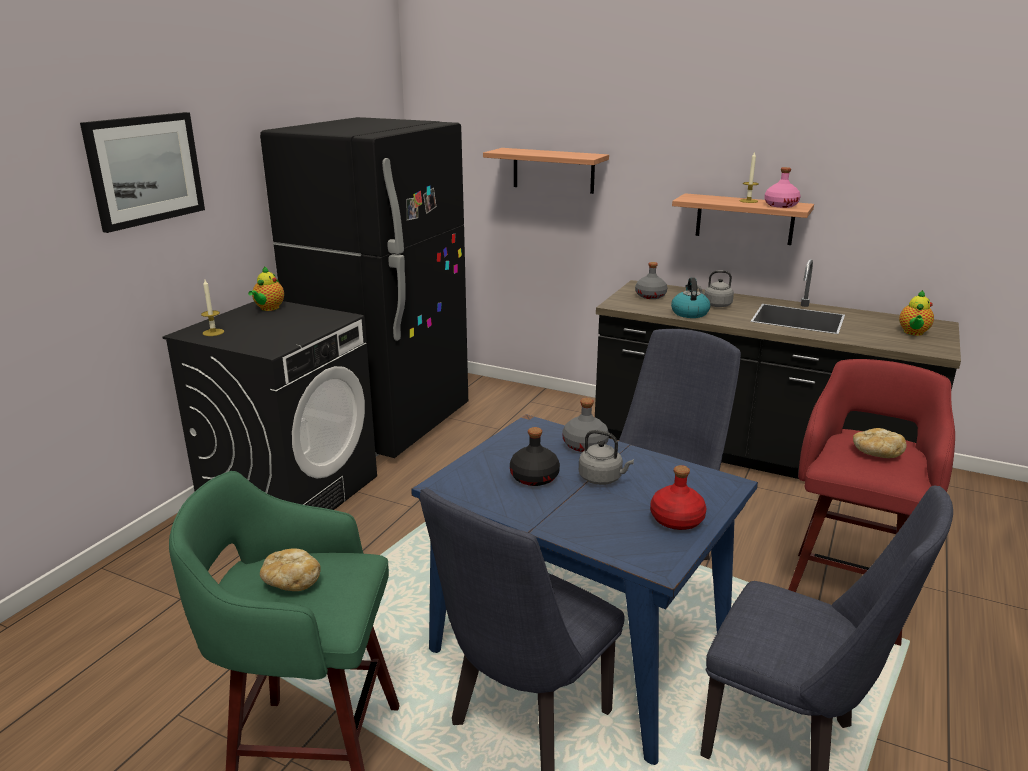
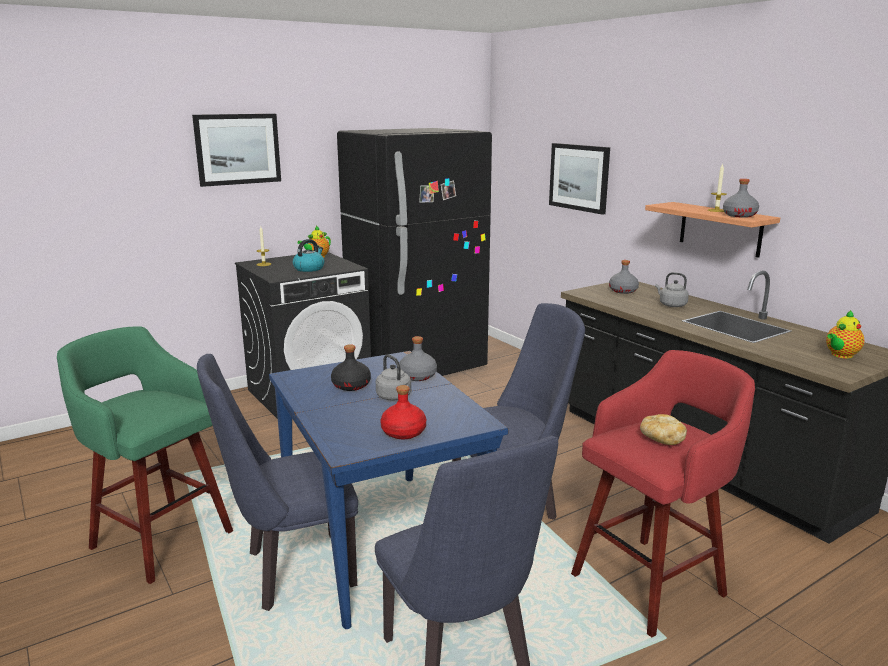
camera: 30 degrees right, 5 degrees down
(291, 582) = (142, 403): bread -> none
(553, 170) = (579, 177): shelf -> picture
(689, 313) = (635, 306): kettle -> kettle (309, 268)
(780, 205) = (739, 215): pink bottle -> grey bottle

